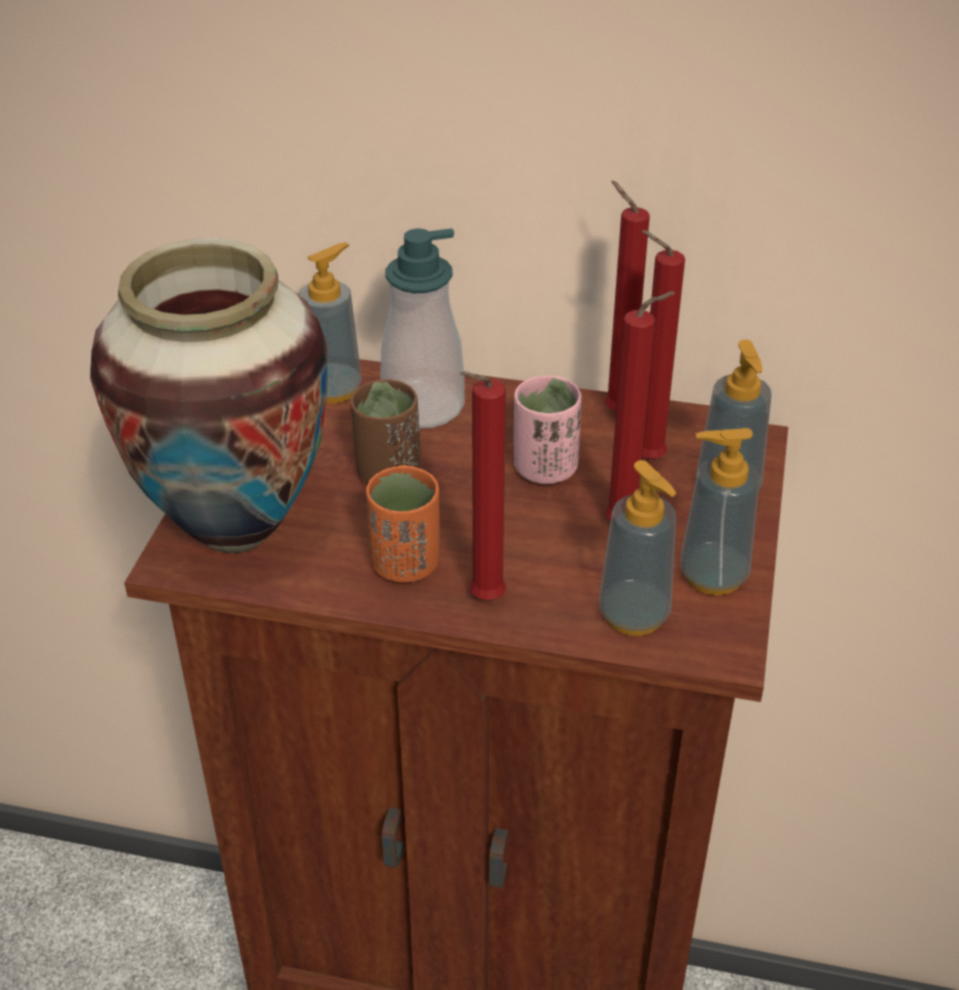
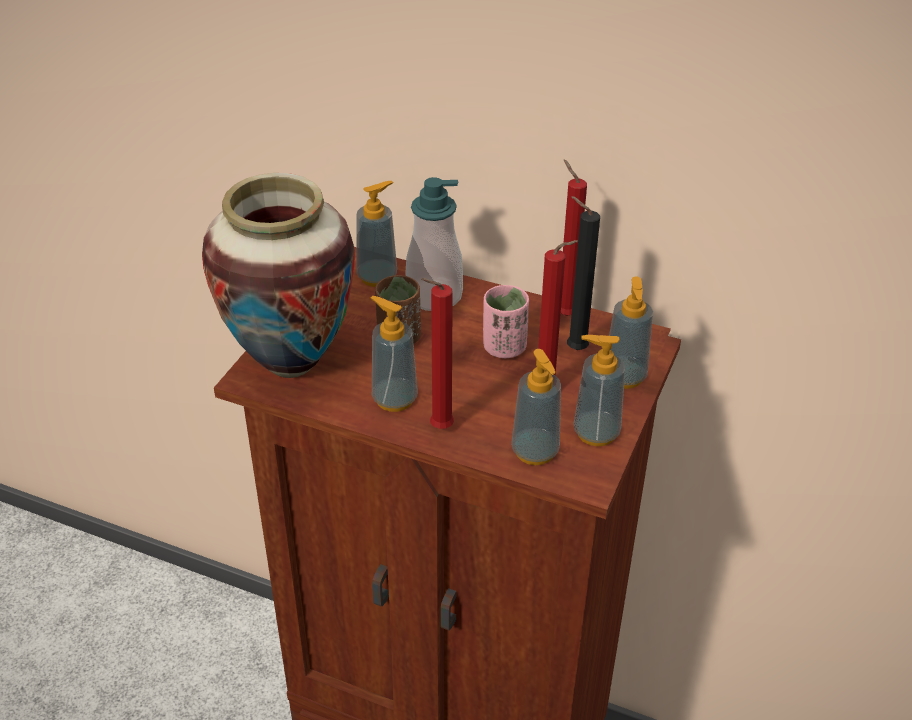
camera: 10 degrees right, 0 degrees up
(405, 564) = (394, 399): orange cup -> soap dispenser
(644, 458) = (573, 349): red candle -> black candle

